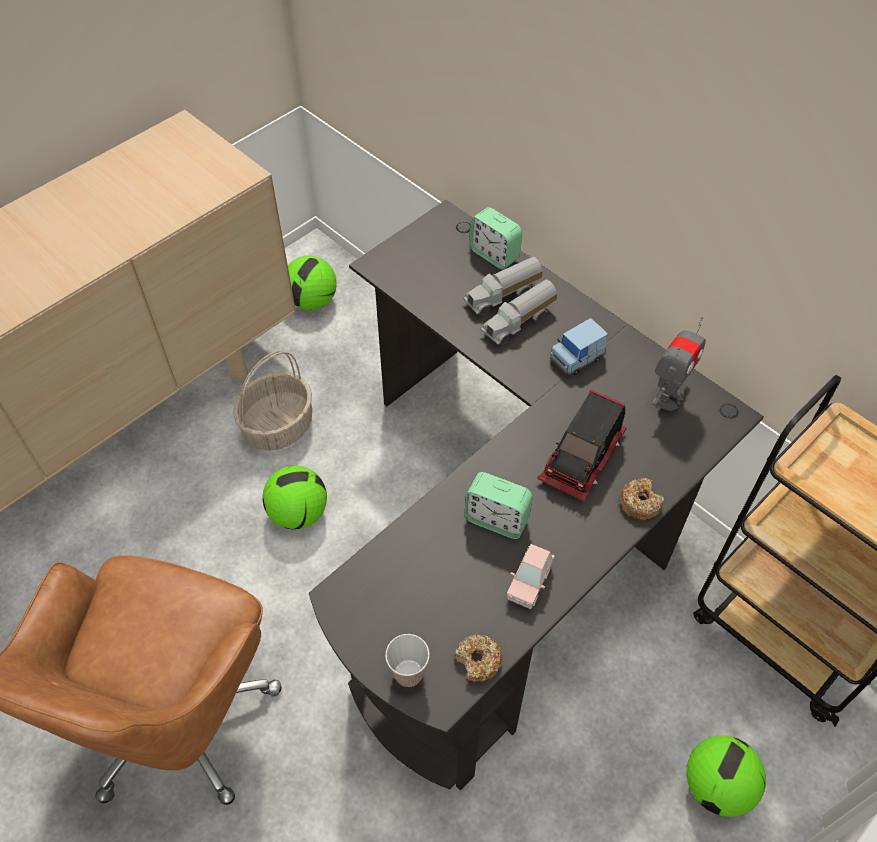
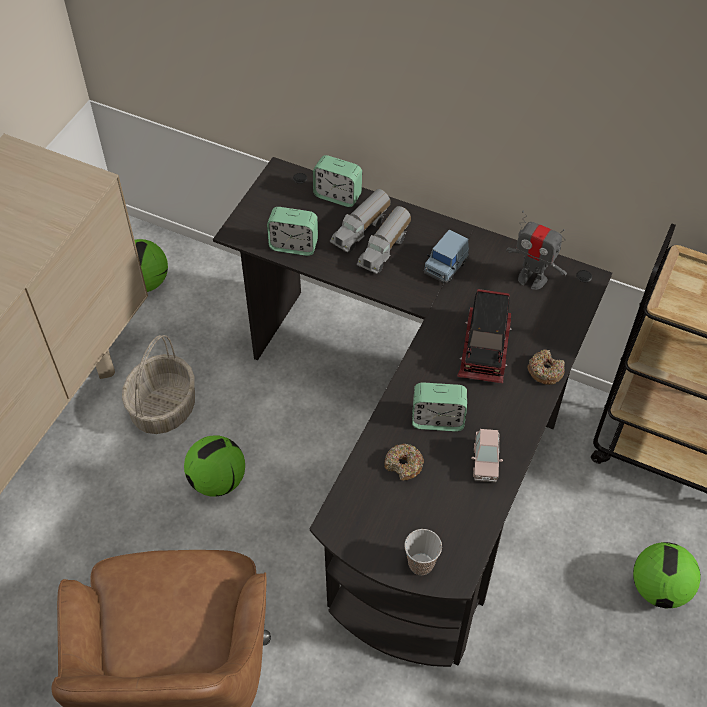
camera: 20 degrees left, 0 degrees up
(426, 293) = (293, 245): none -> alarm clock
(478, 661) = (471, 536): donut -> donut (403, 465)
(667, 397) = (532, 278): toy robot -> toy robot turned 105 degrees clockwise

